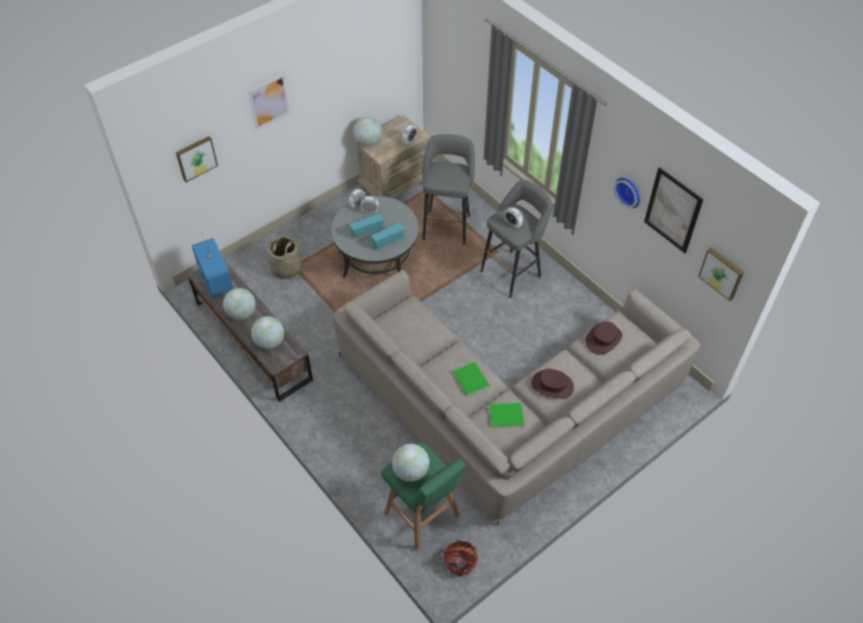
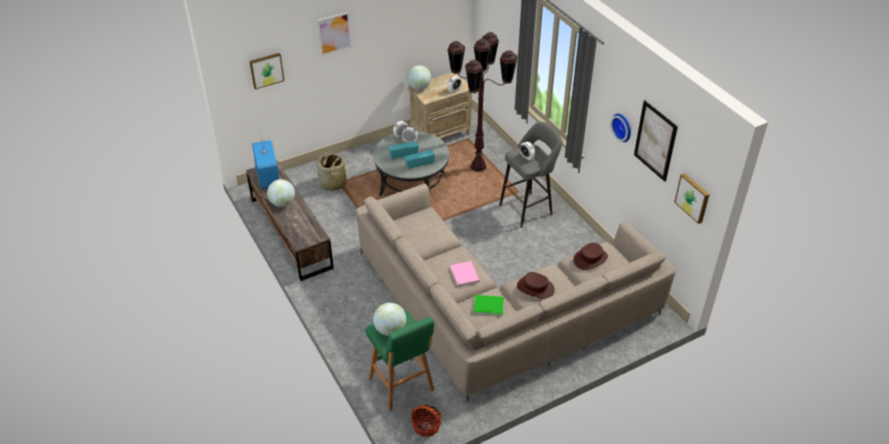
camera: 10 degrees right, 10 degrees down
(269, 342) = (300, 226): globe -> none
(447, 225) = (479, 167): grey stool -> brown floor lamp
(471, 378) = (465, 273): green book -> pink book

